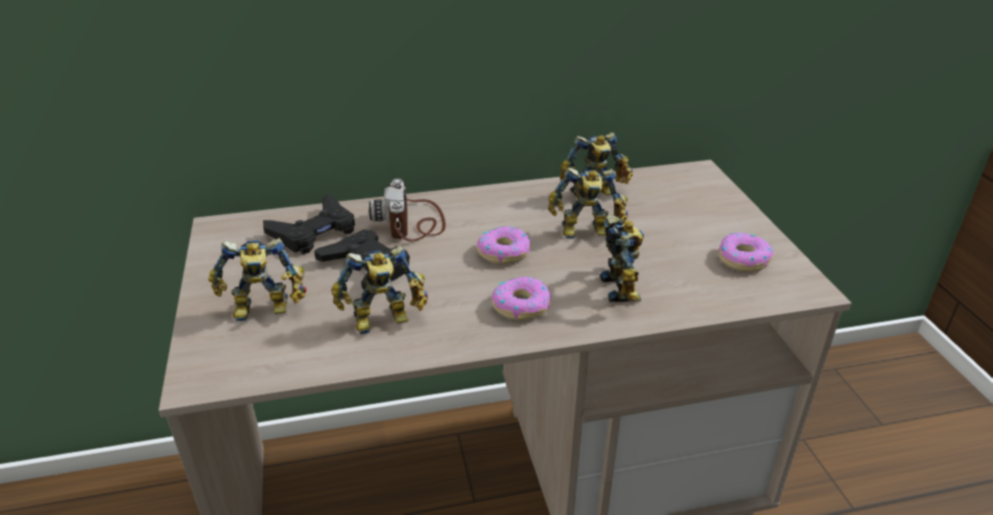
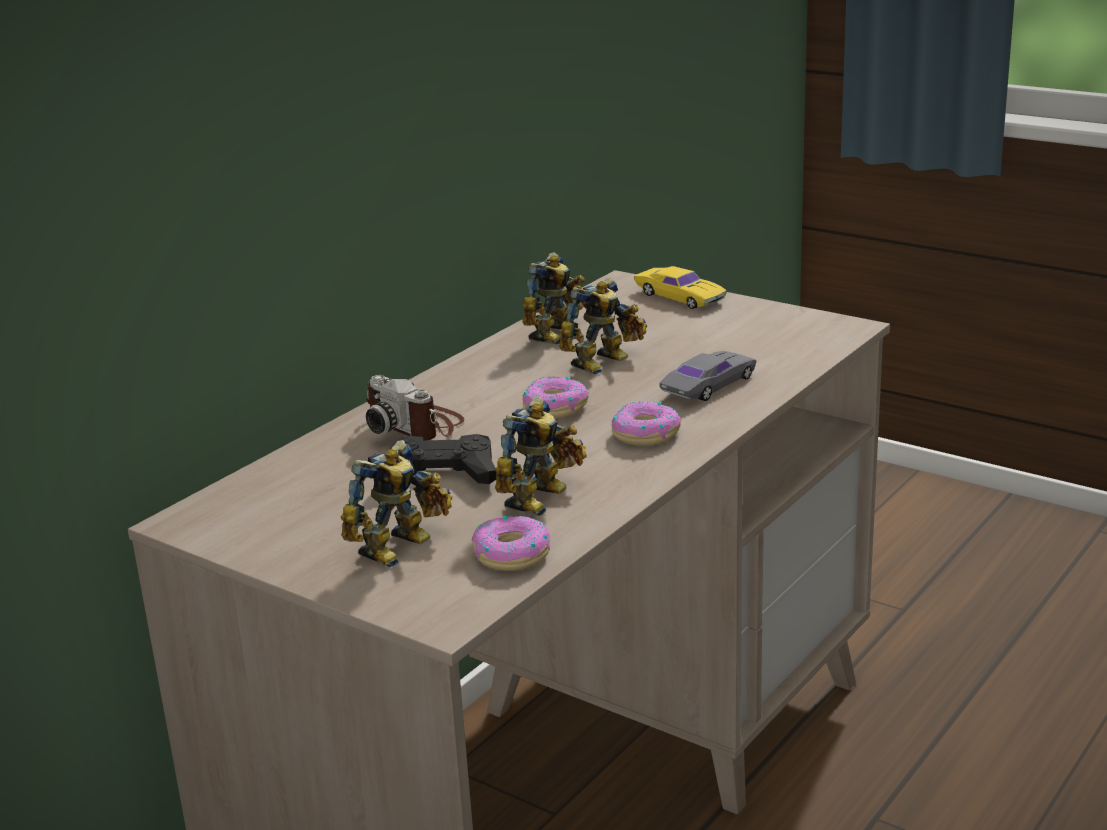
camera: 40 degrees left, 10 degrees down
(314, 232) = (318, 475): black game controller -> none
(623, 287) = (708, 385): toy robot -> grey toy car
(721, 200) = (679, 296): none -> yellow toy car
(743, 259) = (768, 328): donut -> donut (511, 554)

